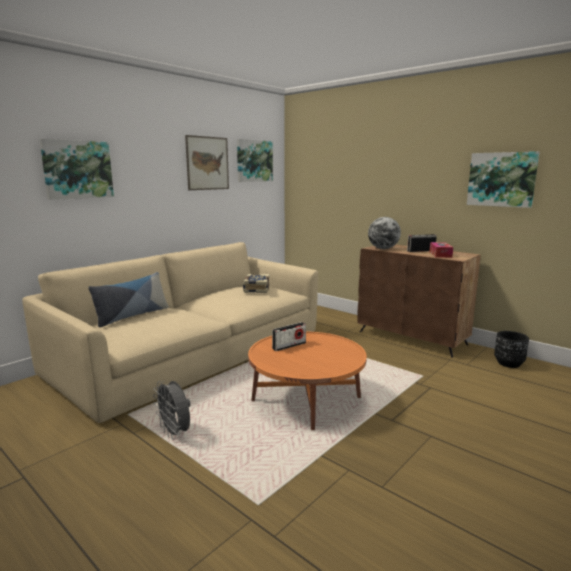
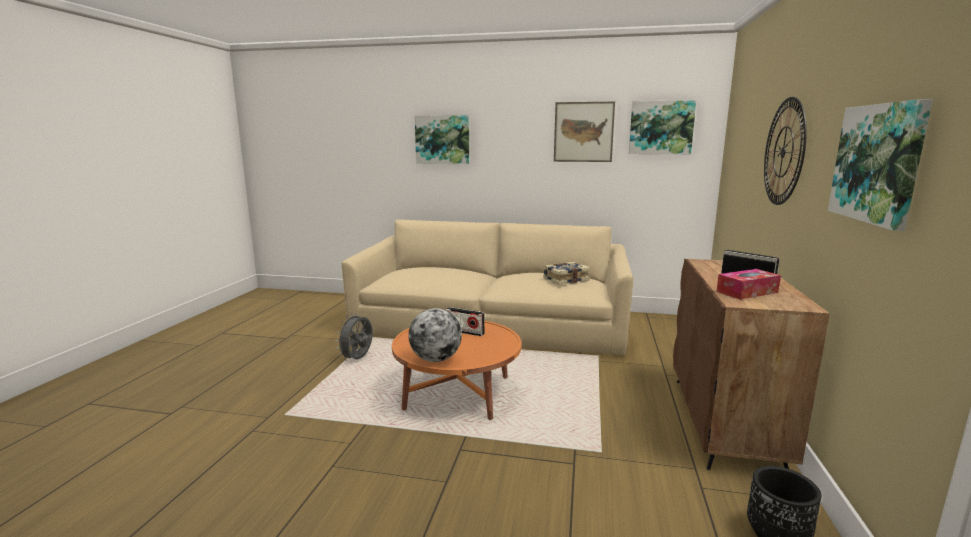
camera: 60 degrees right, 0 degrees up
(132, 316) = (432, 268): pillow -> none
(383, 248) = (709, 265): globe -> globe (435, 359)
(392, 176) = (783, 152): none -> wall clock

